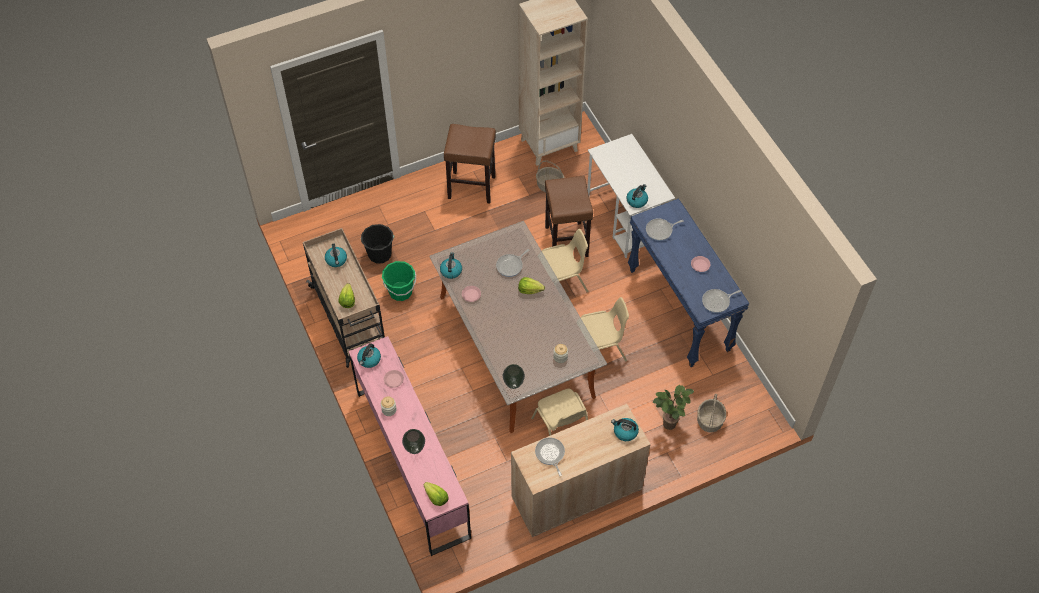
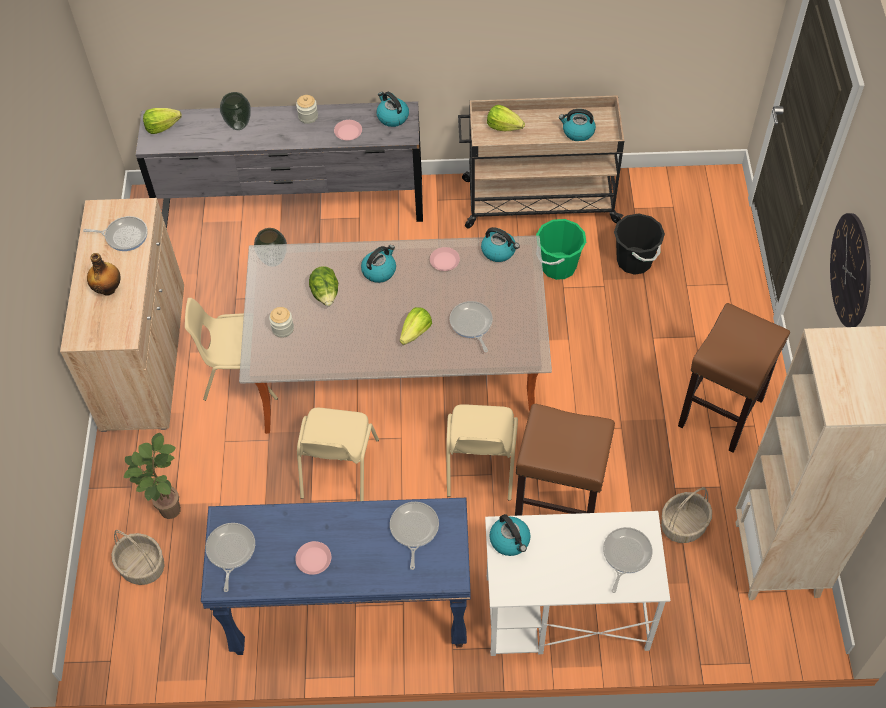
camera: 115 degrees right, 0 degrees up
(412, 463) = (292, 205): pink dresser -> grey dresser
(449, 64) = (851, 270): none -> wall clock
(525, 345) = (326, 294): none -> lettuce
(594, 441) = (108, 289): none -> bottle
(618, 155) = (625, 555): none -> frying pan
(625, 432) = (97, 329): kettle -> kettle (379, 270)

